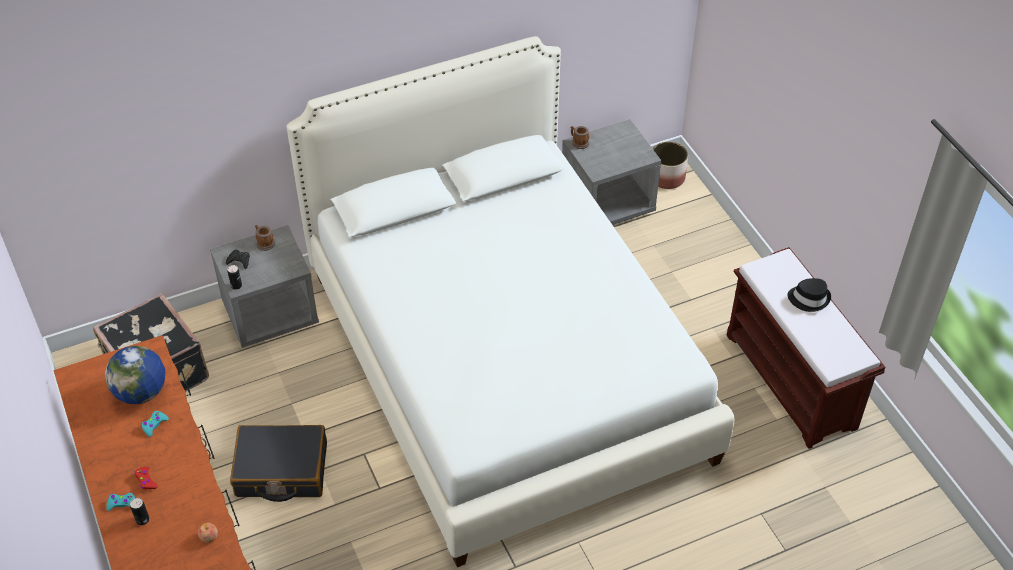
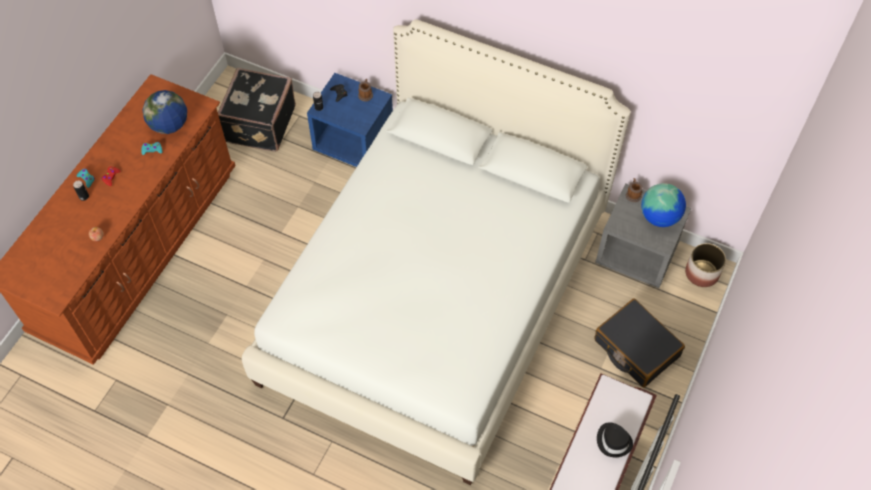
camera: 50 degrees right, 10 degrees up
(271, 313) = (354, 143): grey nightstand -> blue nightstand
(281, 470) = (246, 240): black suitcase -> black suitcase (636, 348)
(618, 142) = (659, 217): none -> globe

